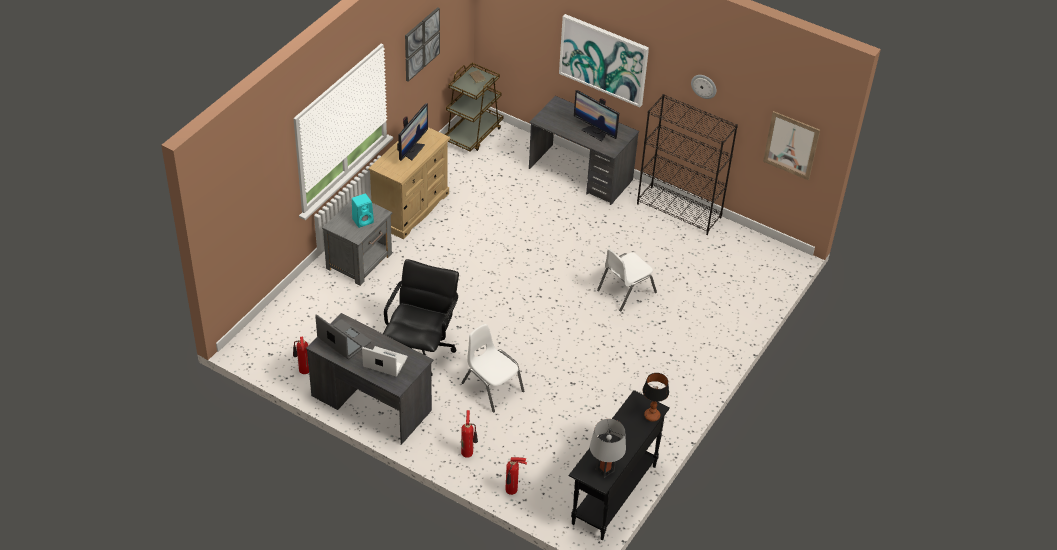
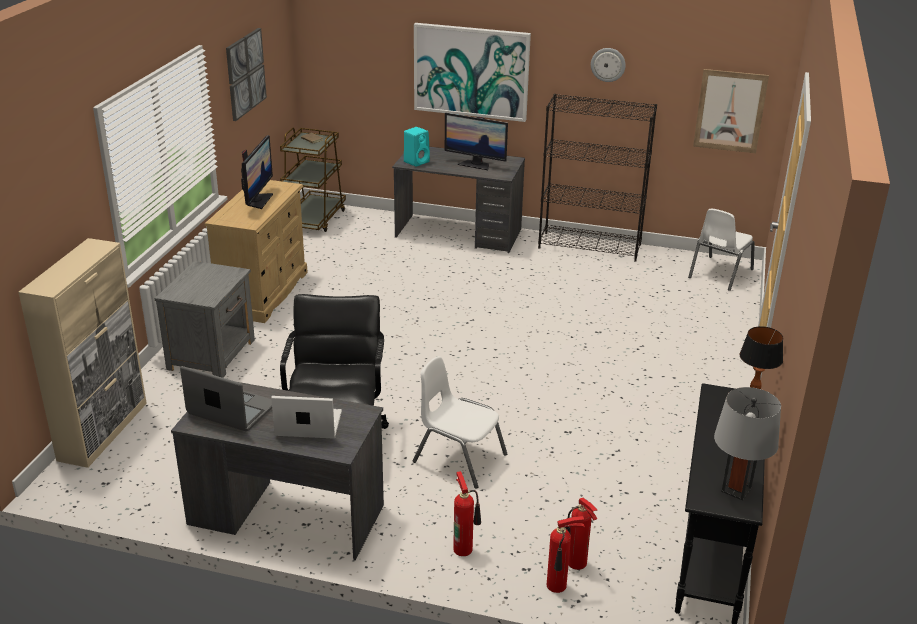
camera: 15 degrees left, 15 degrees down
(276, 312) = (103, 430): none -> beige cabinet
(303, 371) = (164, 494): fire extinguisher -> fire extinguisher (576, 564)
(363, 220) = (212, 282): turquoise speaker -> turquoise speaker (417, 161)
(626, 291) = (576, 325): white chair -> white chair (719, 273)

